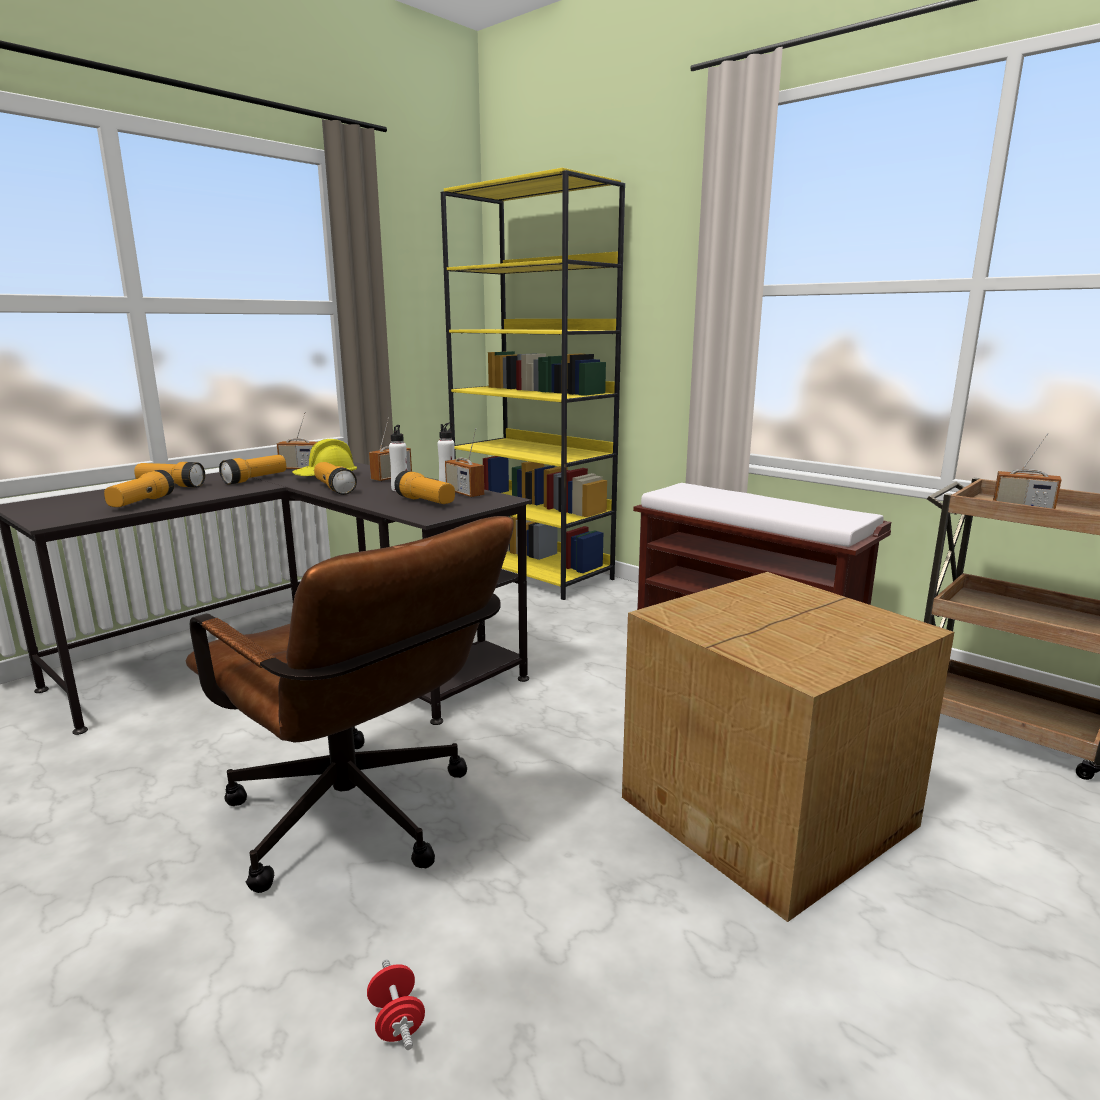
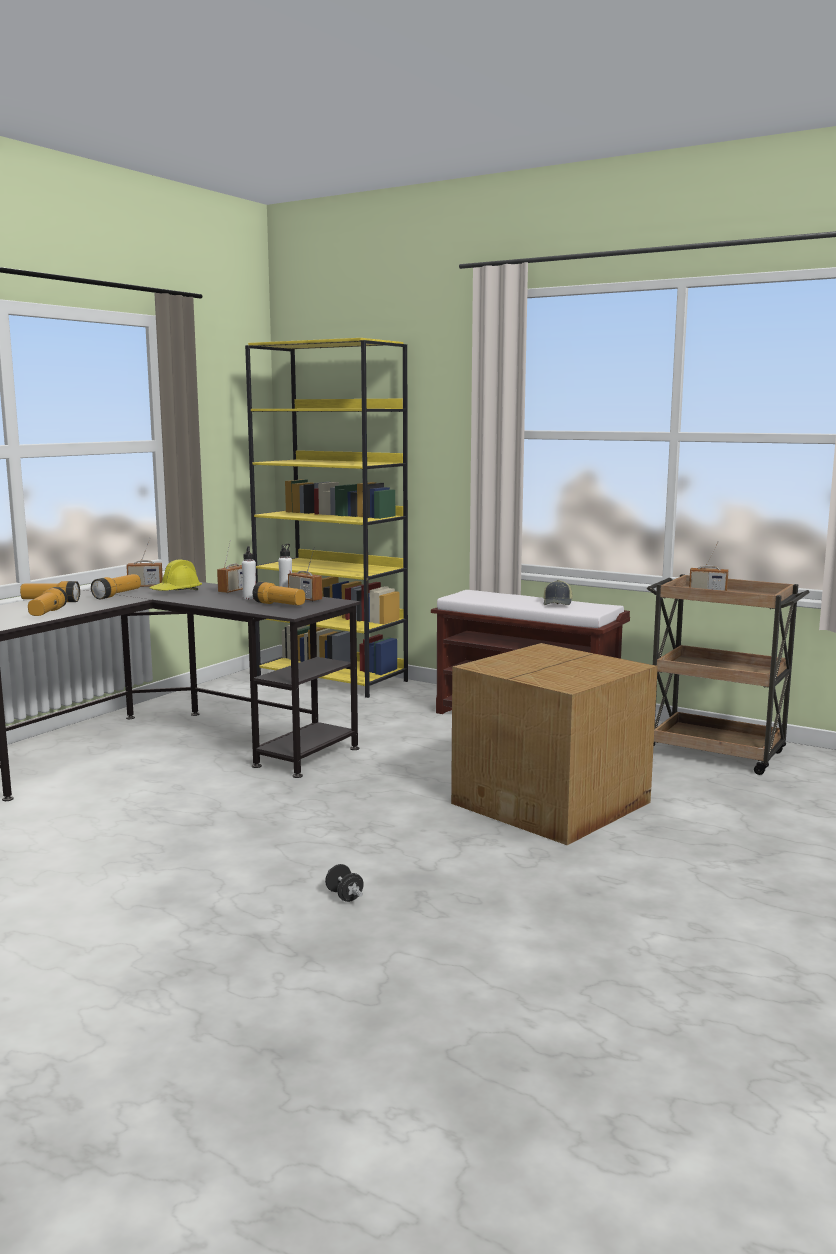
camera: 10 degrees left, 5 degrees down
(334, 488) = (194, 599): flashlight -> none
(361, 823) = (272, 827): brown office chair -> none
(397, 1021) = (344, 896): red dumbbell -> black dumbbell
(794, 508) = (558, 603): none -> cap

